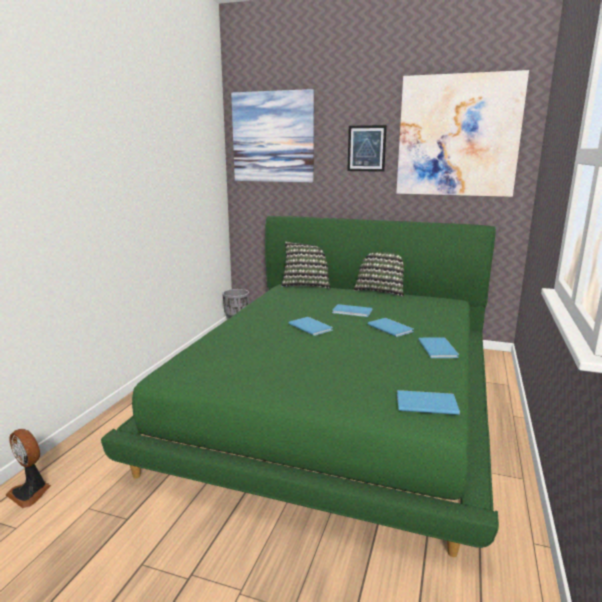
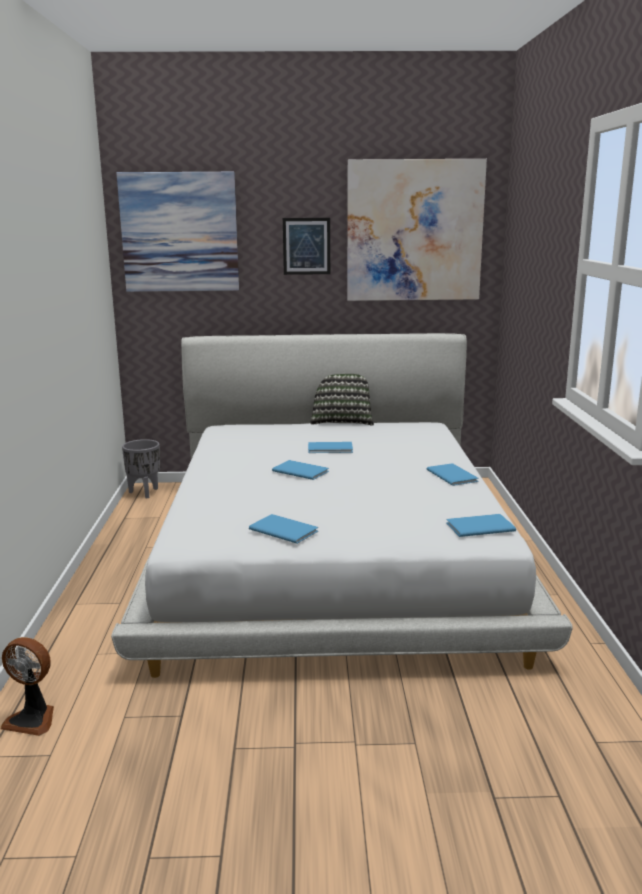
camera: 20 degrees left, 0 degrees up
(306, 284) = (246, 423): pillow -> none
(337, 398) = (331, 554): green bed -> white bed
(390, 327) = (388, 461): blue book -> blue book (283, 529)

